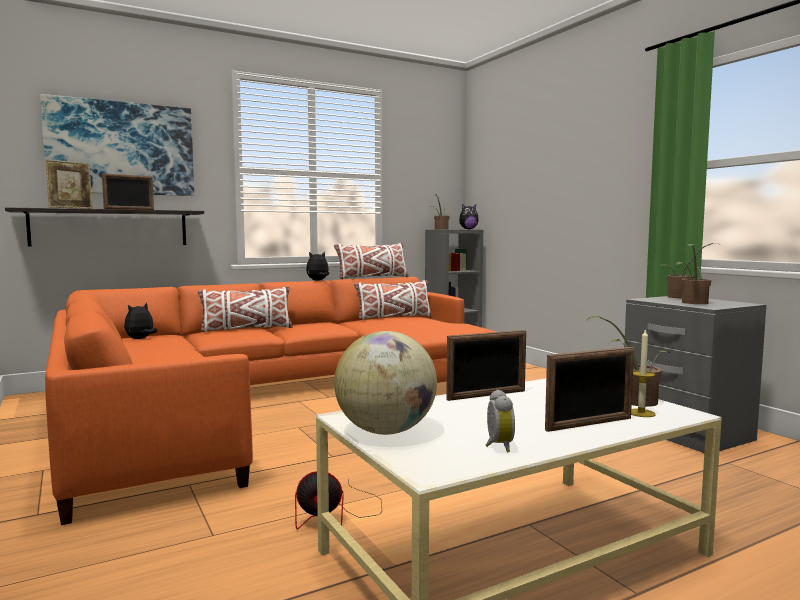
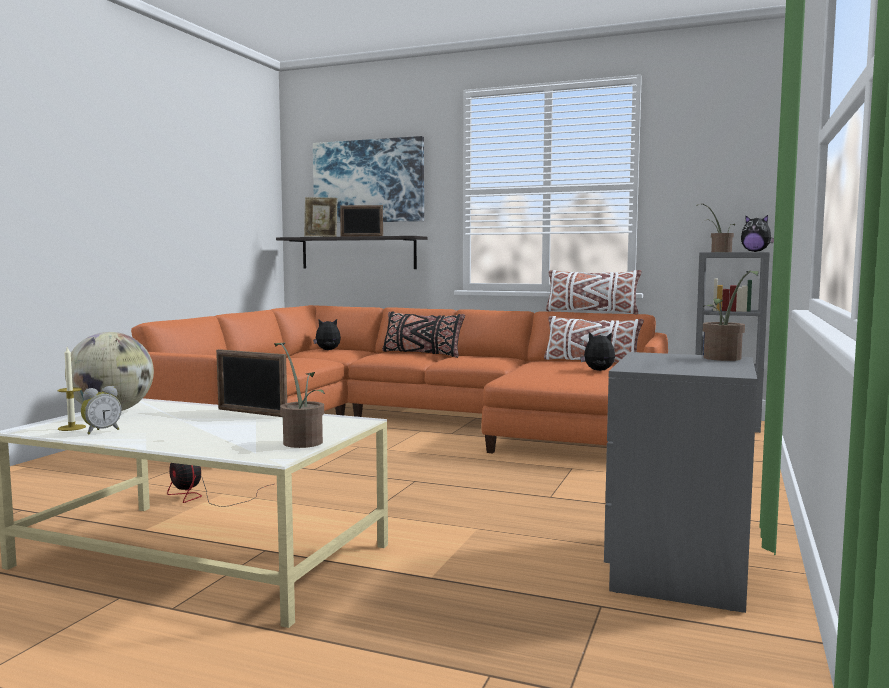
camera: 50 degrees right, 0 degrees up
(246, 329) = (421, 354): white pillow -> black pillow
(318, 280) = (519, 311): plush toy -> plush toy (598, 371)
(589, 424) = (193, 440): picture frame -> none
(641, 413) = (256, 447): candle -> candle (71, 428)
(693, 303) = (661, 363): potted plant -> none

